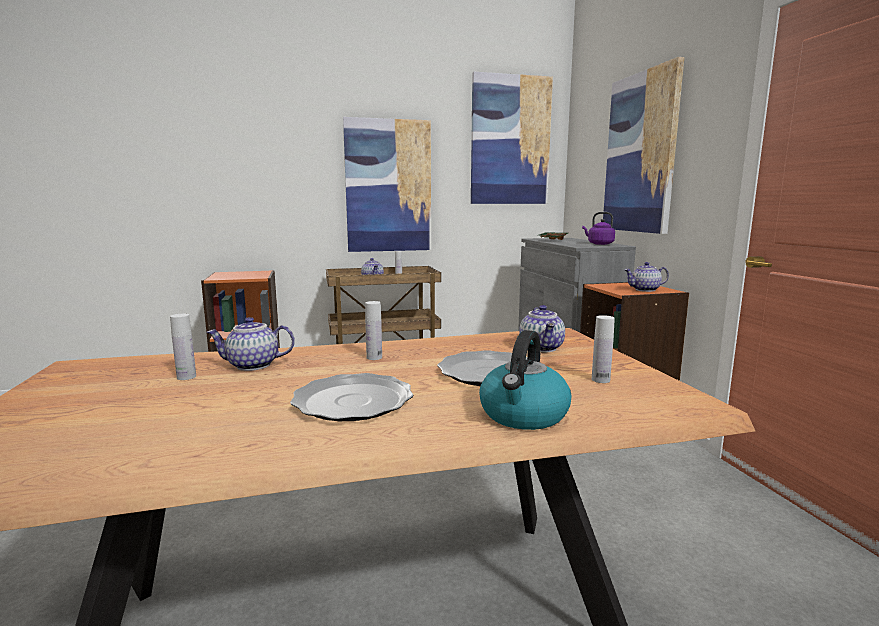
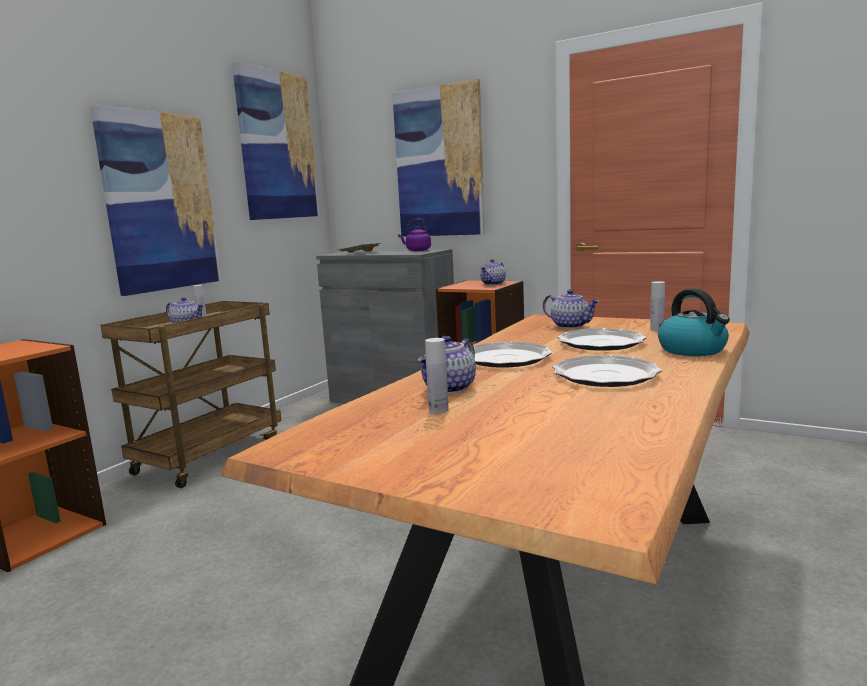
camera: 45 degrees left, 0 degrees up
(374, 357) = (506, 358): white bottle -> plate

